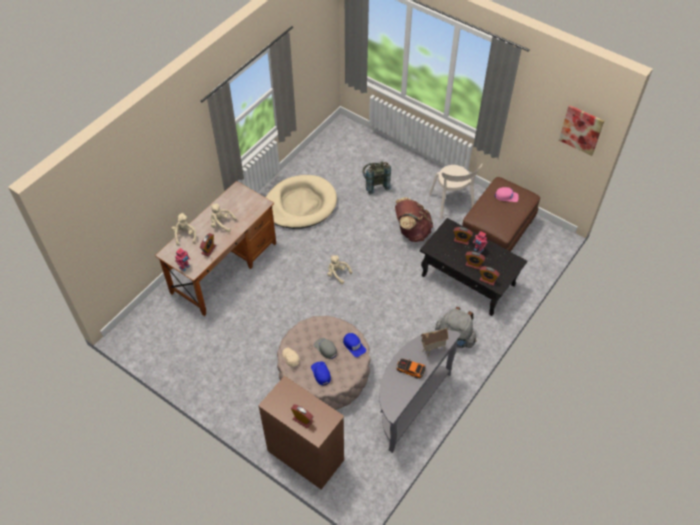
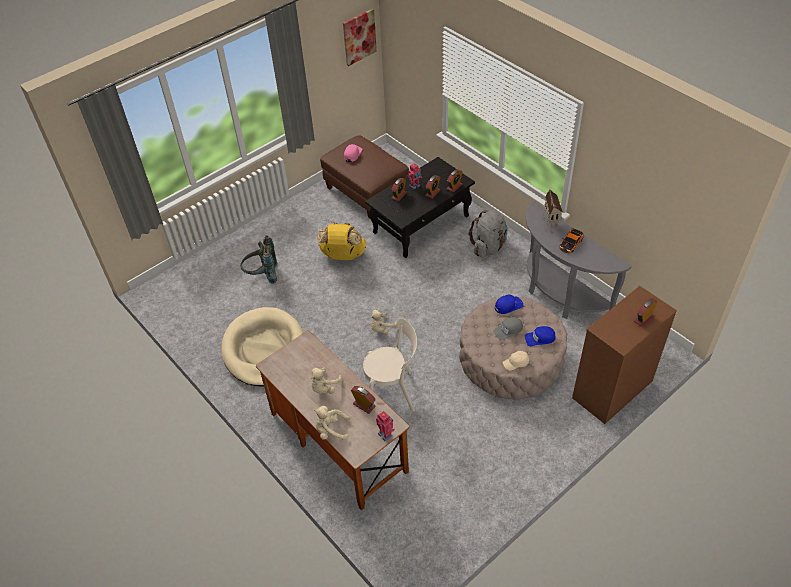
camera: 75 degrees left, 5 degrees down
(411, 231) = (343, 256): brown backpack -> yellow backpack
(452, 204) = (317, 217): beige chair -> beige chair (393, 392)

